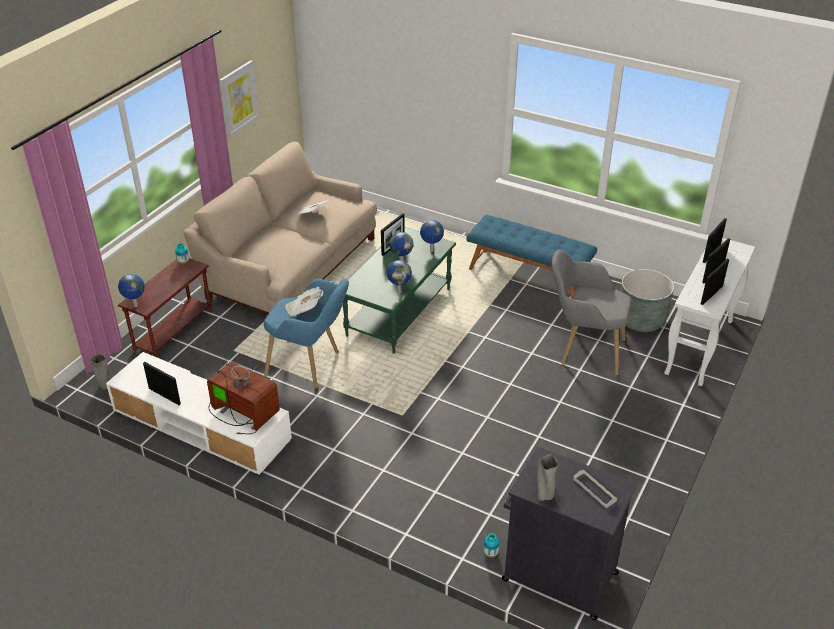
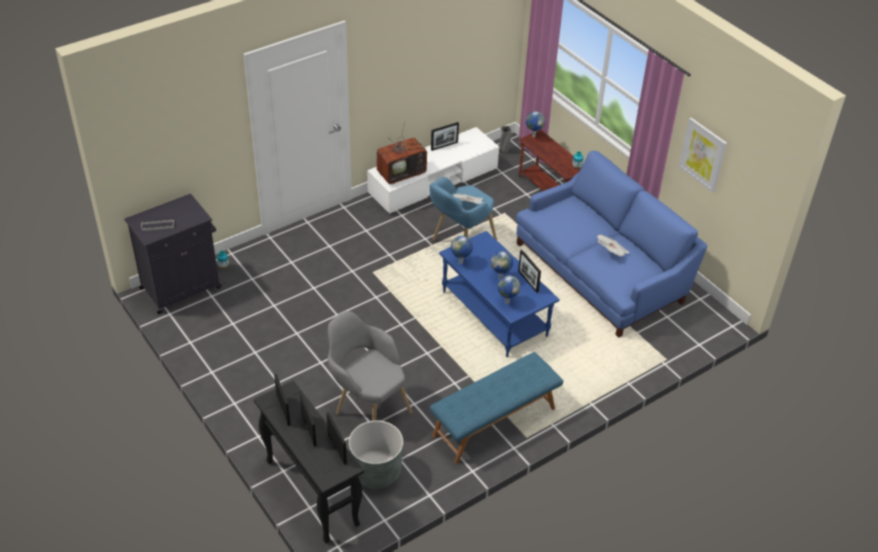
camera: 115 degrees right, 5 degrees up
(289, 266) = (602, 271): beige sofa -> blue sofa
(398, 312) = (495, 314): green coffee table -> blue coffee table
(544, 496) = (174, 205): grey vase -> none
(583, 350) = (367, 407): grey armchair -> grey armchair turned 90 degrees counterclockwise
(699, 347) = (311, 492): white console table -> black console table

